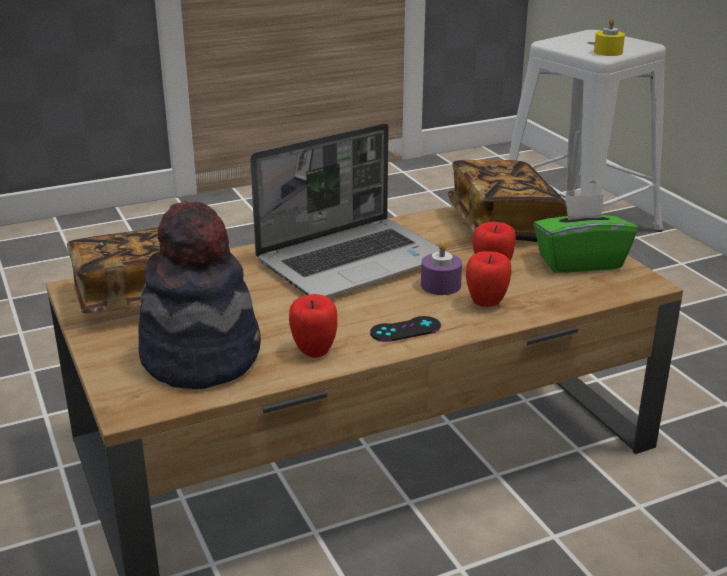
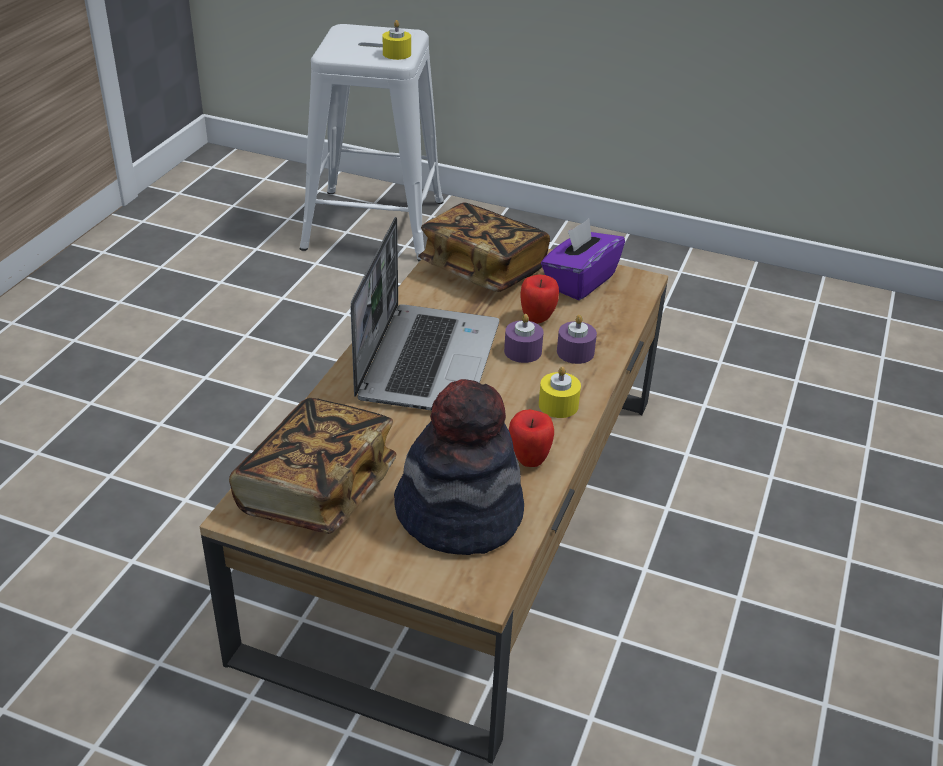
camera: 45 degrees left, 10 degrees up
(405, 329) = (558, 405): black game controller -> yellow candle
(486, 304) = (575, 352): apple -> purple candle
(579, 262) = (579, 281): green tissue box -> purple tissue box

